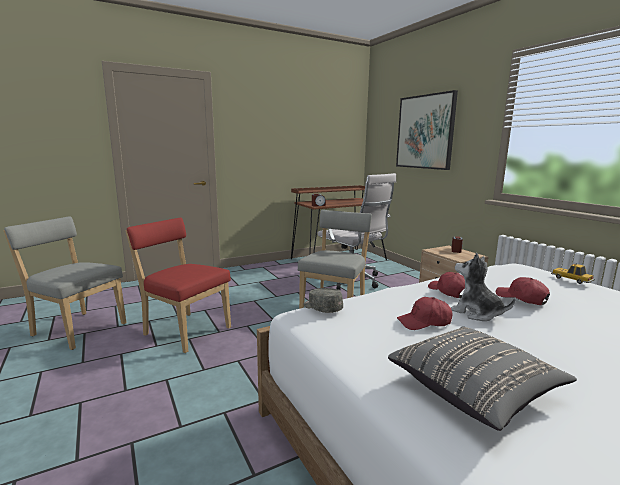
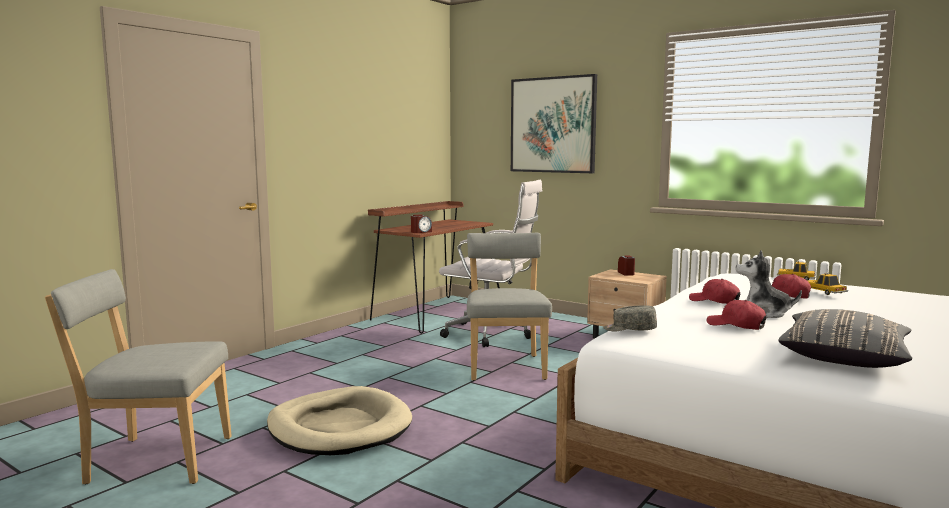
camera: 25 degrees left, 5 degrees down
(184, 330) = (339, 427): red chair -> beige dog bed
(424, 322) = (736, 325): red cap -> red cap turned 75 degrees clockwise
(574, 300) = (823, 292): none -> toy car

